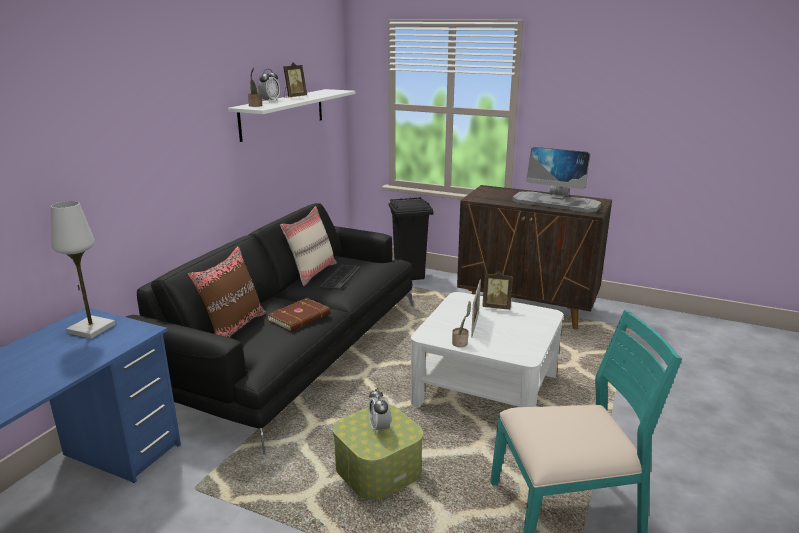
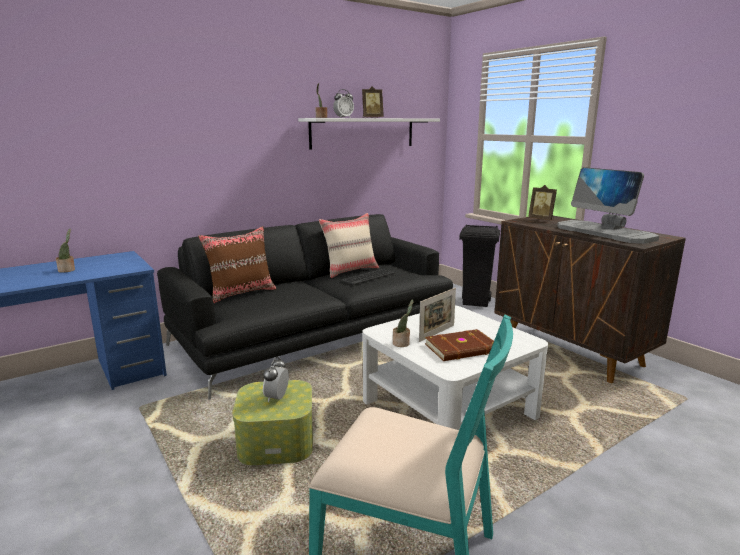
camera: 30 degrees right, 5 degrees down
(53, 355) = (68, 270): none -> potted plant
(91, 329) = (113, 261): white table lamp -> none
(300, 317) = (297, 296): brown book -> brown book (462, 349)
(496, 307) = (480, 324): picture frame -> picture frame (542, 219)

